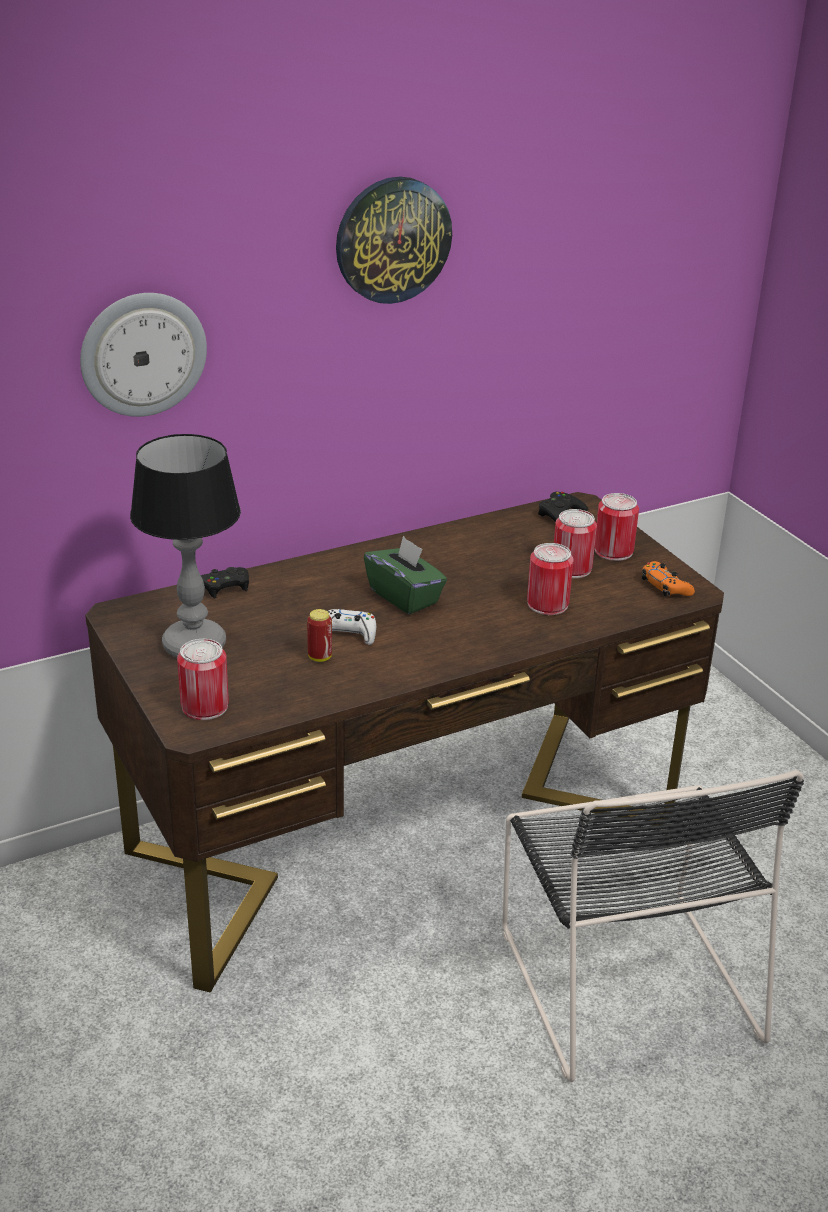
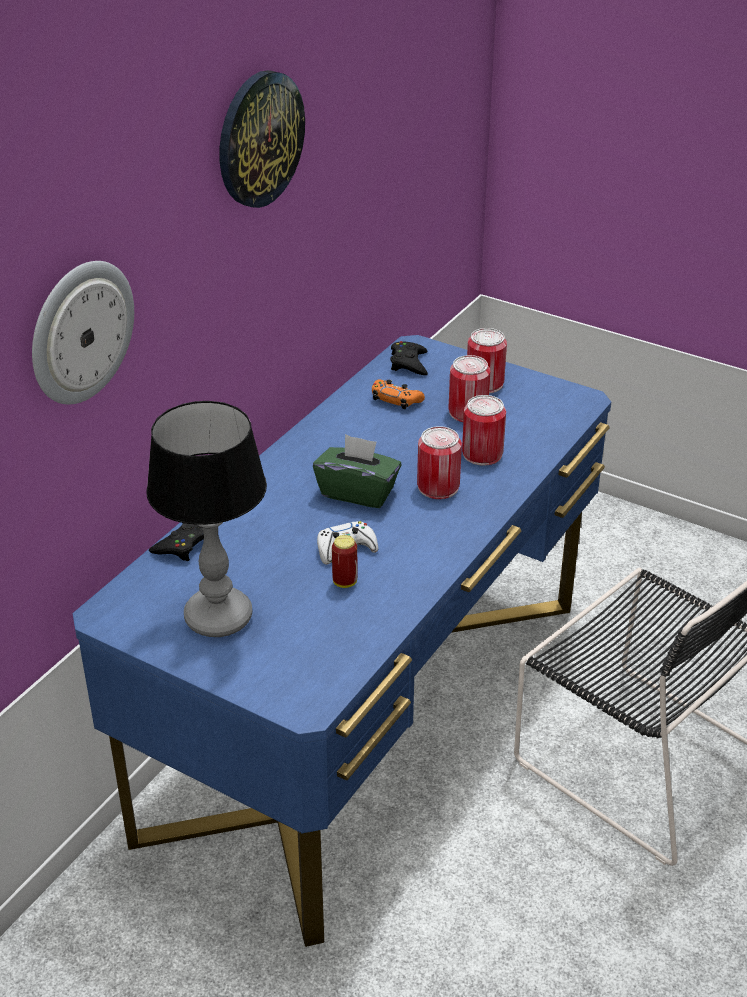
camera: 30 degrees left, 5 degrees up
(205, 706) = (292, 675): can -> can (438, 487)
(405, 837) = (369, 714): brown desk -> blue desk
(665, 586) = (556, 402): orange game controller -> orange game controller (396, 399)

